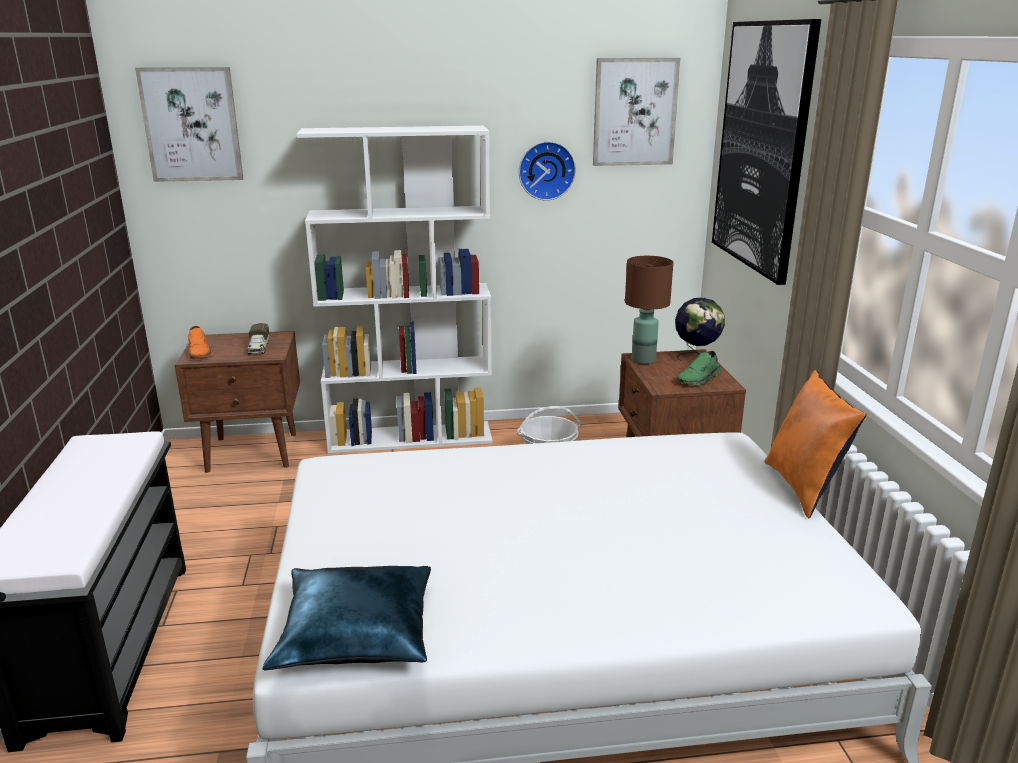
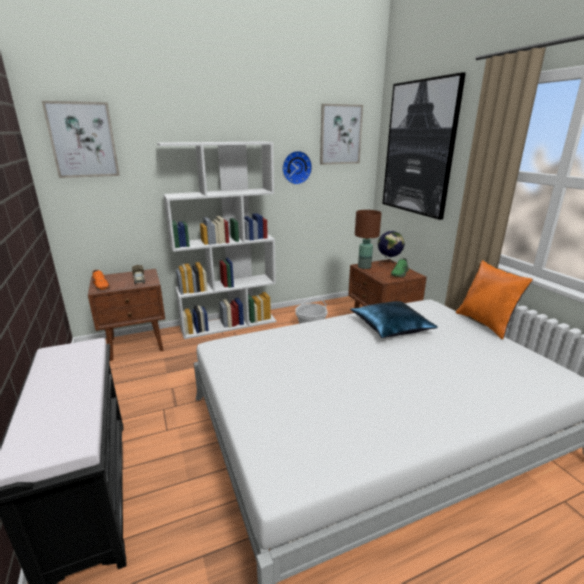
camera: 15 degrees left, 0 degrees up
(355, 633) = (308, 457): blue pillow -> blue pillow (391, 327)

